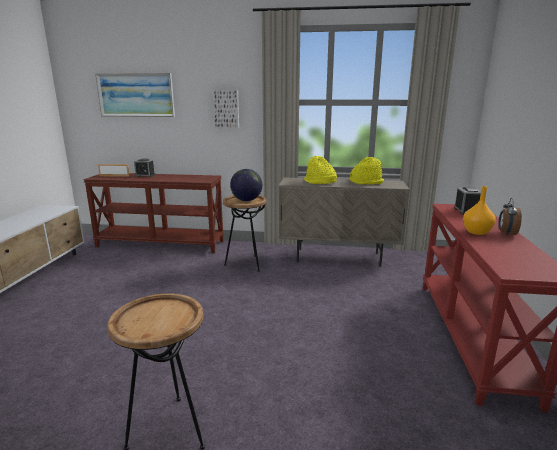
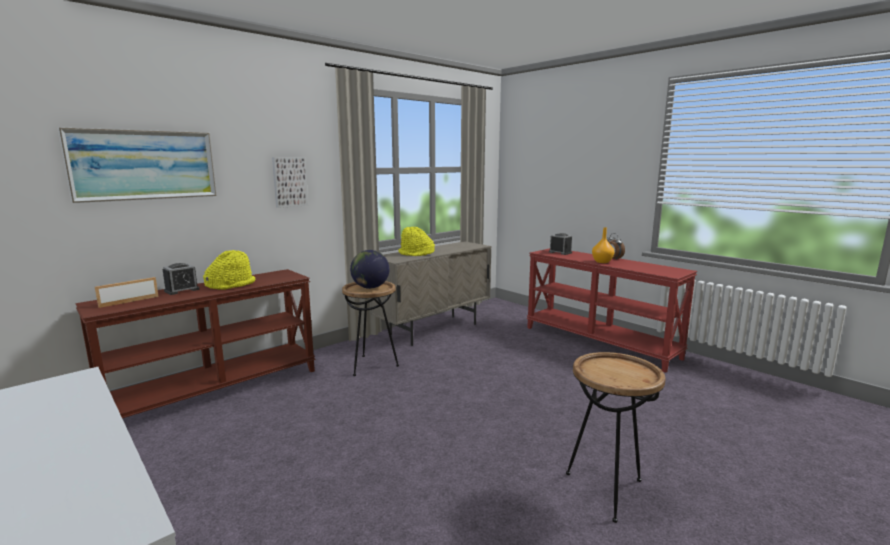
camera: 50 degrees left, 5 degrees down
(366, 182) = (449, 247): yellow hat -> yellow hat (231, 285)

